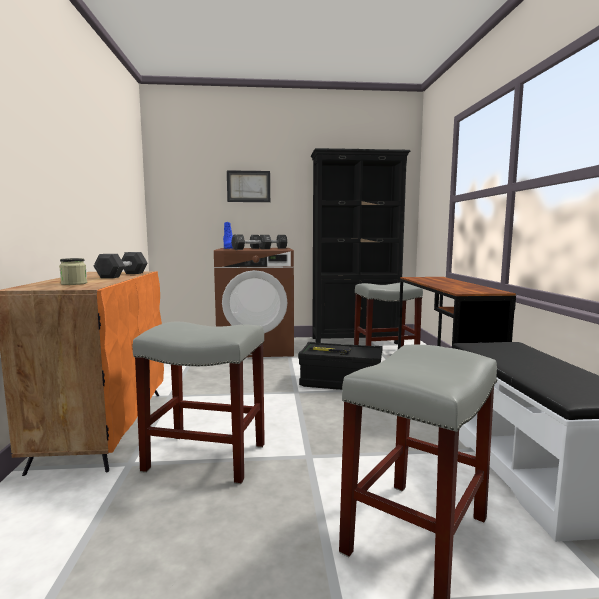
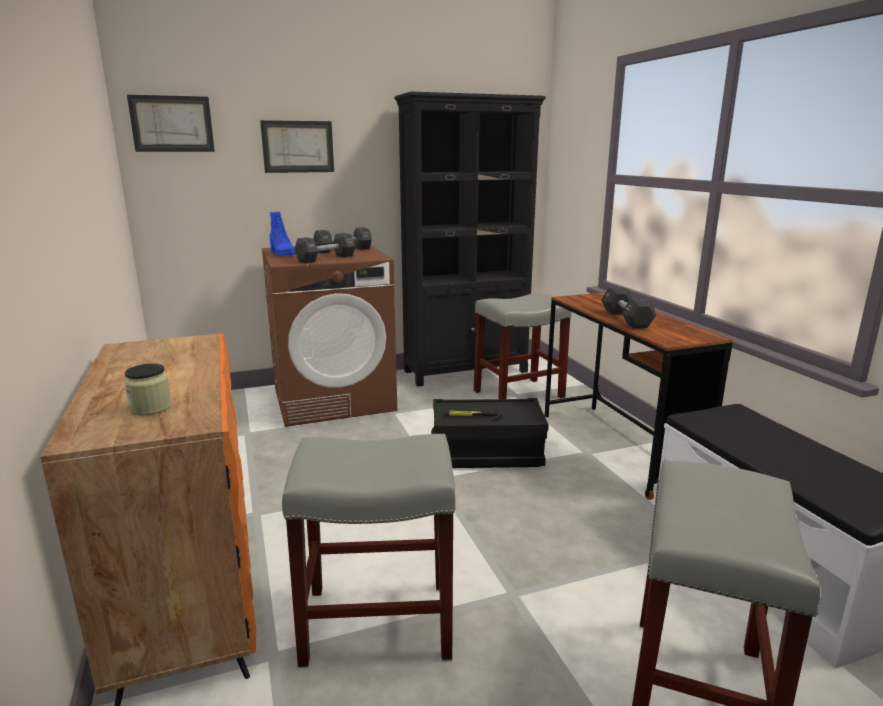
camera: 15 degrees left, 10 degrees up
(122, 275) = (188, 359): black dumbbell -> black dumbbell (626, 319)
(176, 172) = (172, 124): none -> picture

